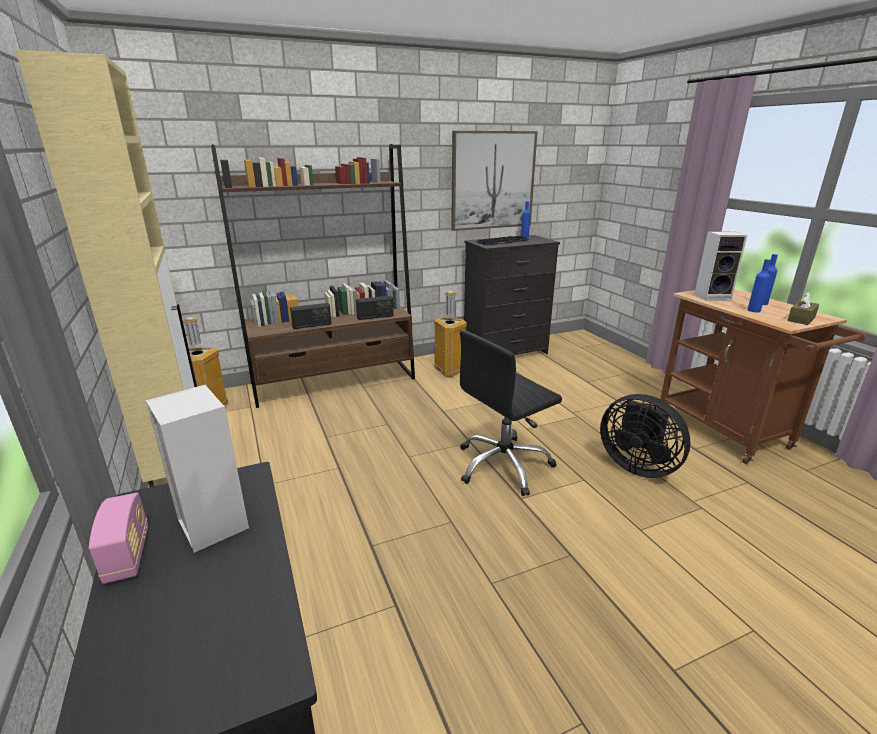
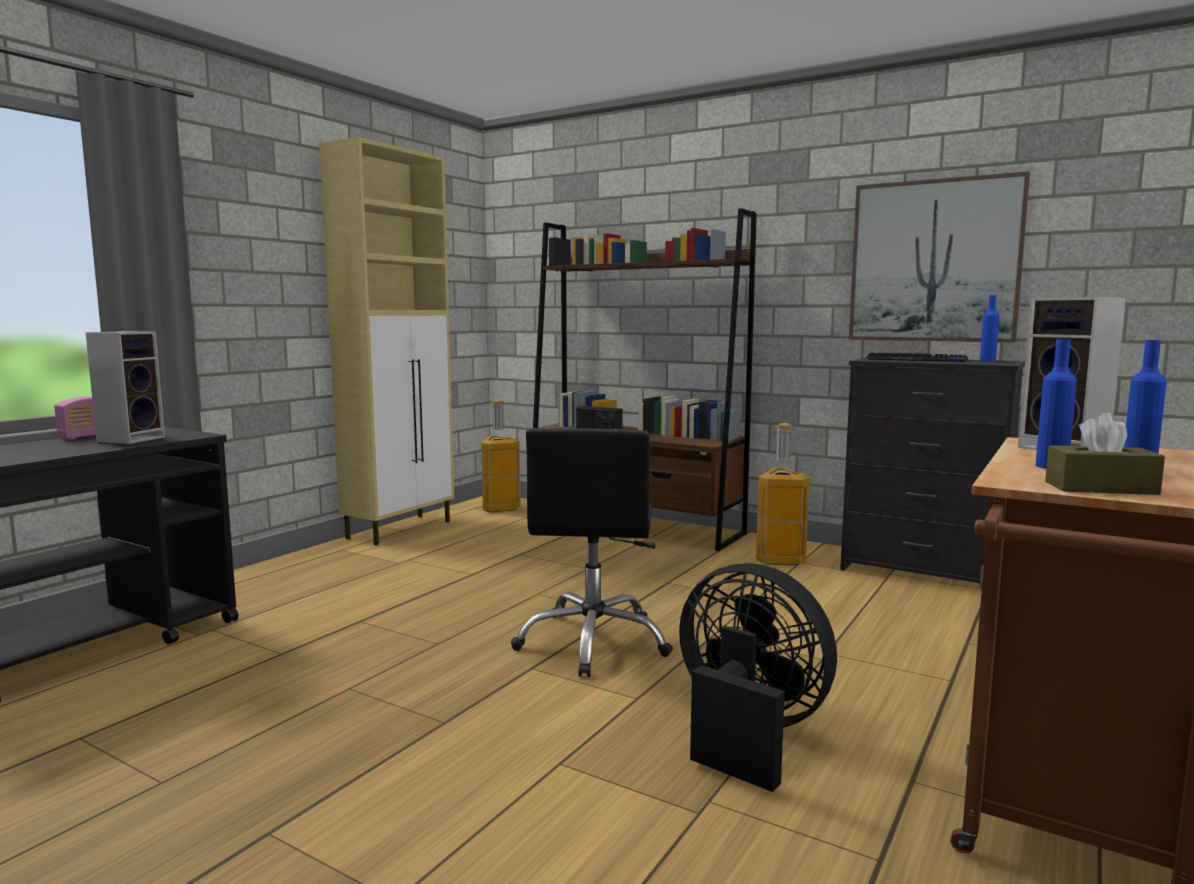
camera: 55 degrees right, 15 degrees down
(375, 317) = (675, 440): radio -> none
(503, 465) = (593, 642): black office chair -> black office chair turned 105 degrees counterclockwise
(637, 465) = (747, 732): black fan -> black fan turned 120 degrees clockwise

